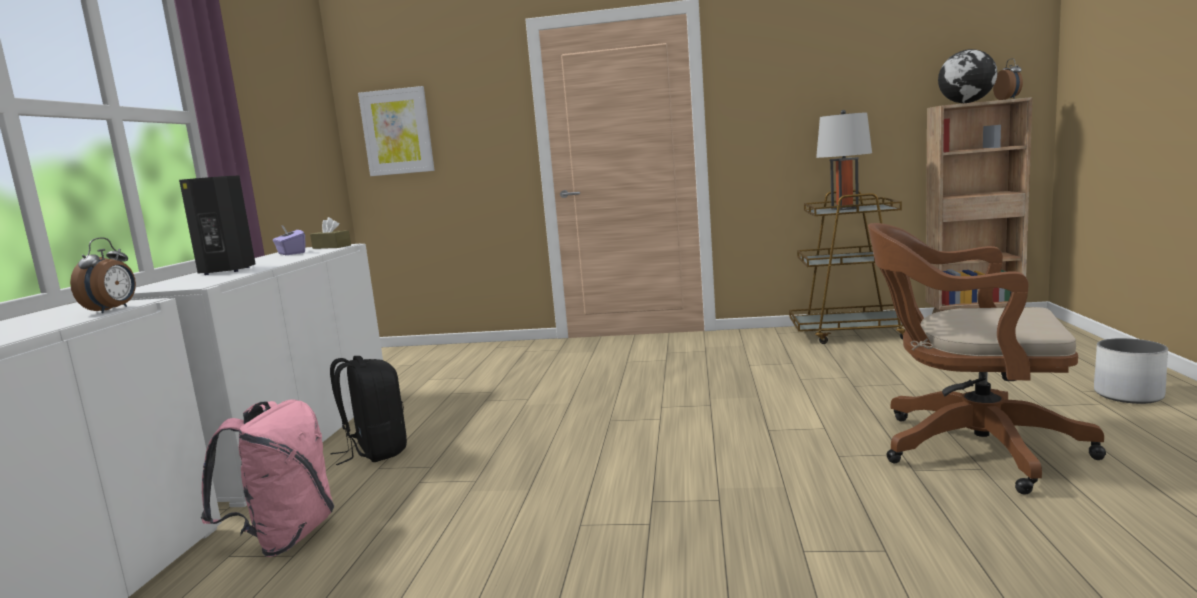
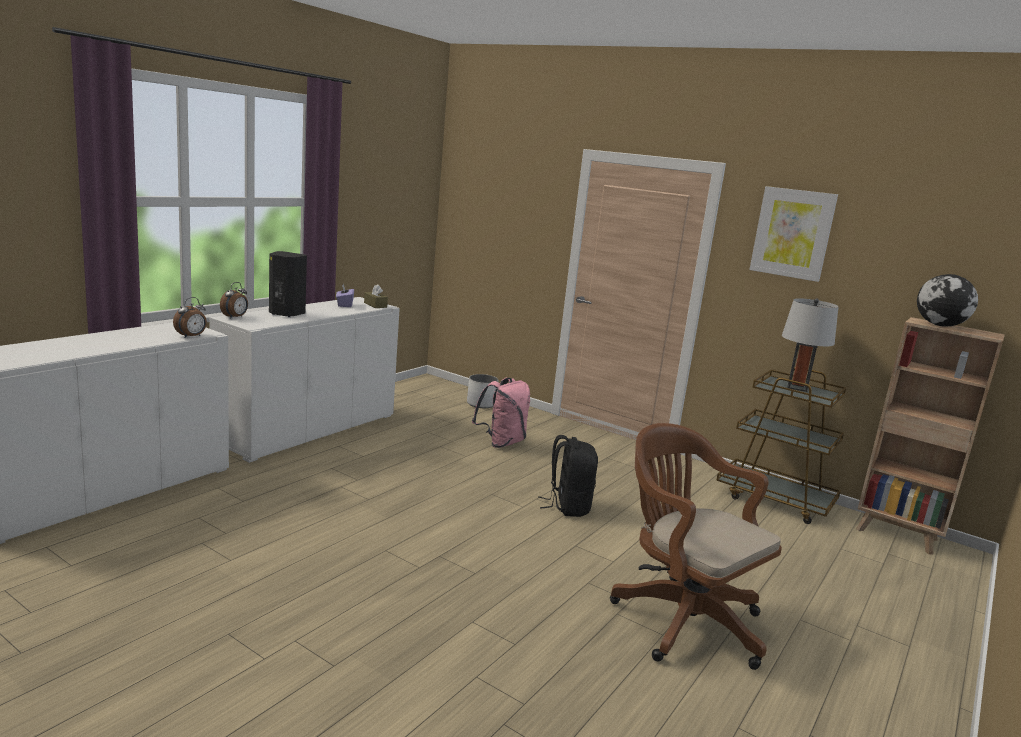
camera: 25 degrees right, 5 degrees up
(285, 538) = (248, 489): pink backpack -> pink backpack (501, 442)
(375, 451) = (341, 456): black backpack -> black backpack (567, 506)
(397, 132) = (475, 216): picture -> picture (792, 233)
(1008, 99) = (990, 333): alarm clock -> alarm clock (235, 317)
(1128, 395) = (888, 645): white planter -> white planter (481, 404)

